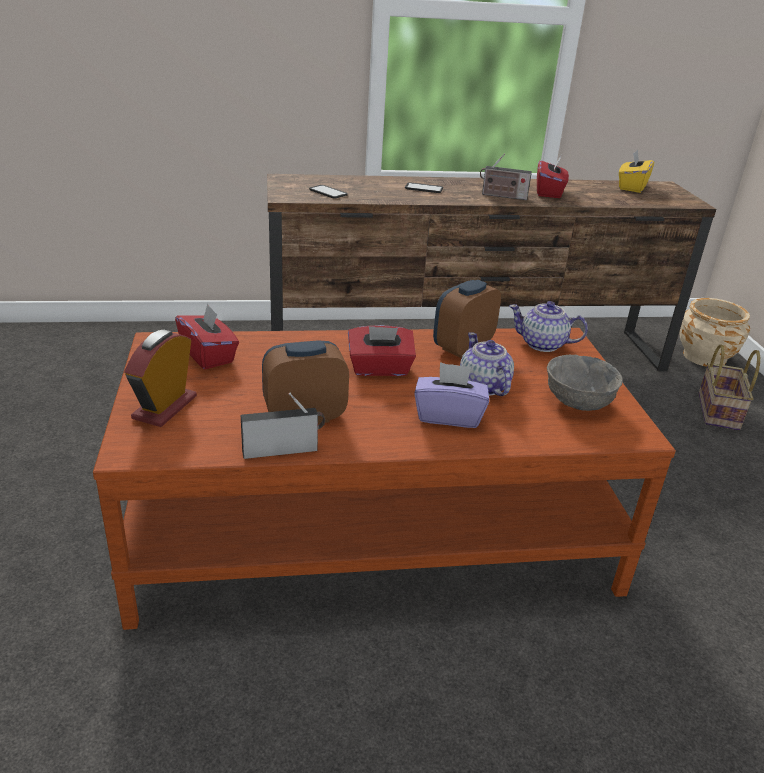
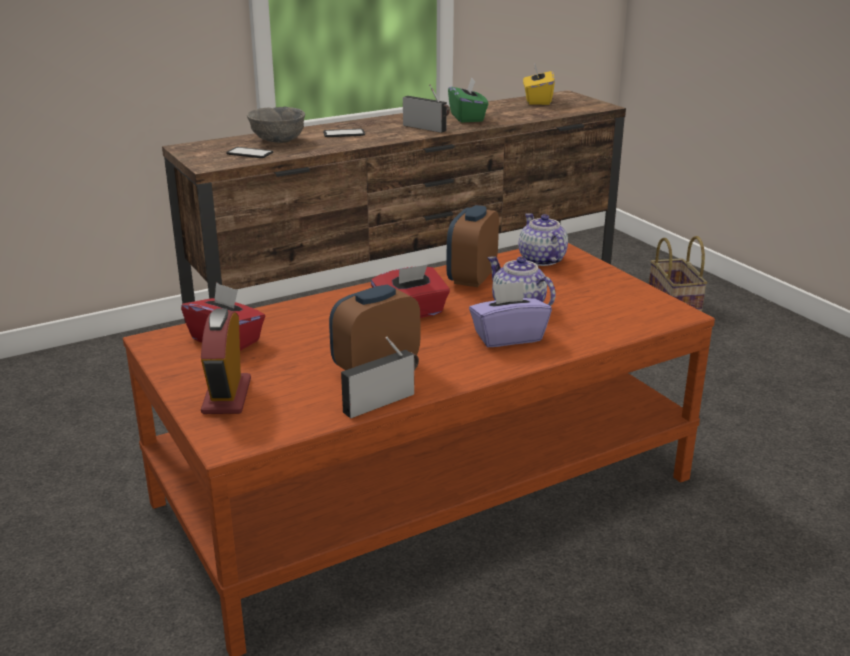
camera: 20 degrees left, 5 degrees down
(502, 196) = (427, 128): radio -> radio turned 135 degrees counterclockwise
(543, 344) = (541, 260): teapot -> teapot turned 75 degrees clockwise
(549, 192) = (467, 117): red tissue box -> green tissue box
(577, 401) = (608, 299): grey bowl -> grey bowl (277, 140)
(704, 356) = (633, 260): beige planter -> none

